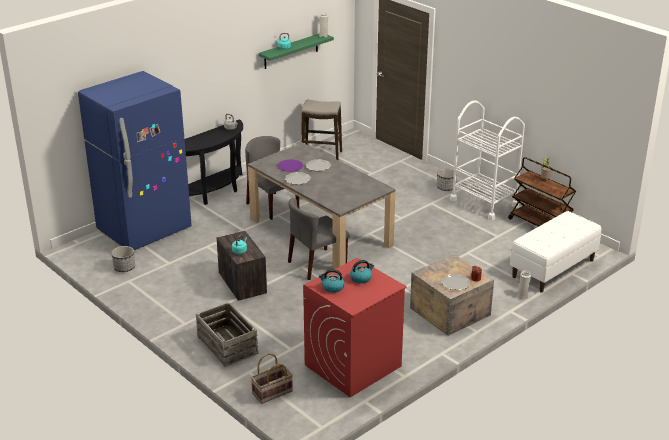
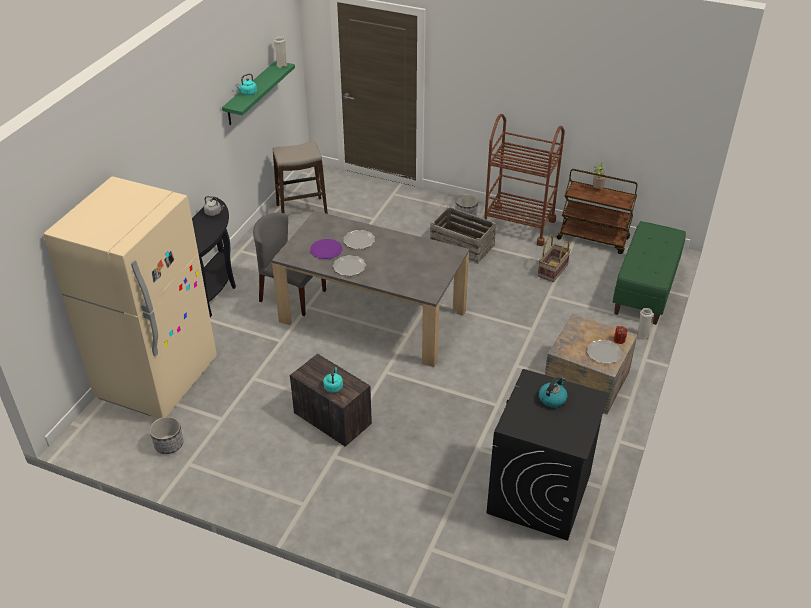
camera: 25 degrees left, 10 degrees up
(144, 230) = (158, 379): blue fridge -> beige fridge
(227, 345) = (377, 518): crate -> crate (461, 246)
(272, 393) = (478, 569): basket -> basket (553, 271)
(317, 264) = (400, 363): grey chair -> none
(332, 287) = (531, 424): kettle -> none
(352, 366) = (539, 494): red washing machine -> black washing machine
(484, 203) = (518, 225): white cart -> brown cart
(553, 269) = (645, 290): white bench -> green bench

